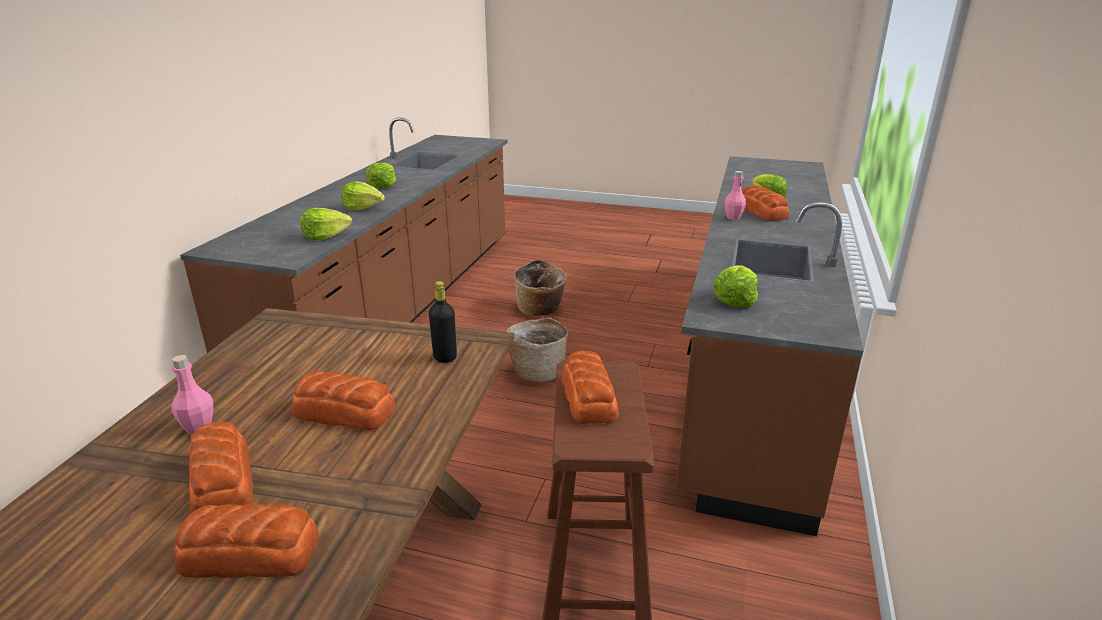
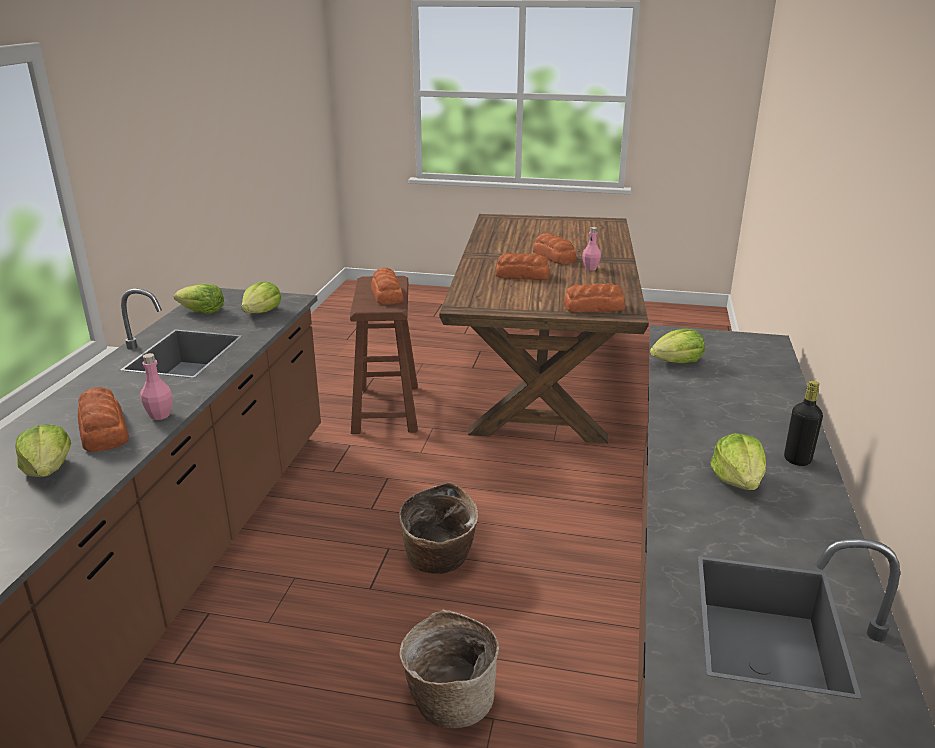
camera: 175 degrees right, 0 degrees up
(248, 553) = (519, 245): bread -> bread (594, 307)
(363, 208) = (696, 414): lettuce -> lettuce (202, 312)
(445, 357) = (481, 298): black bottle -> black bottle (797, 460)

